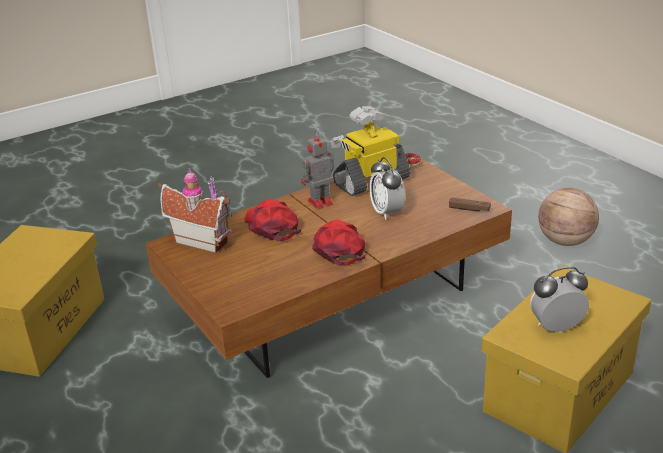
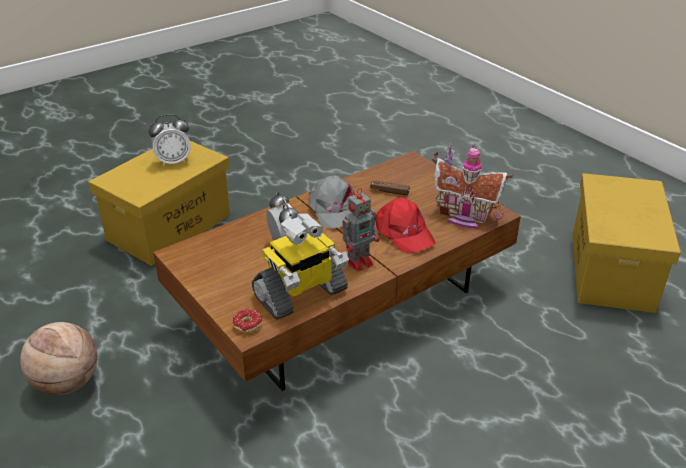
camera: 175 degrees right, 5 degrees up
(338, 247) = (333, 209): red cap -> grey cap
(469, 209) = (197, 251): brown game controller -> brown game controller (389, 191)

